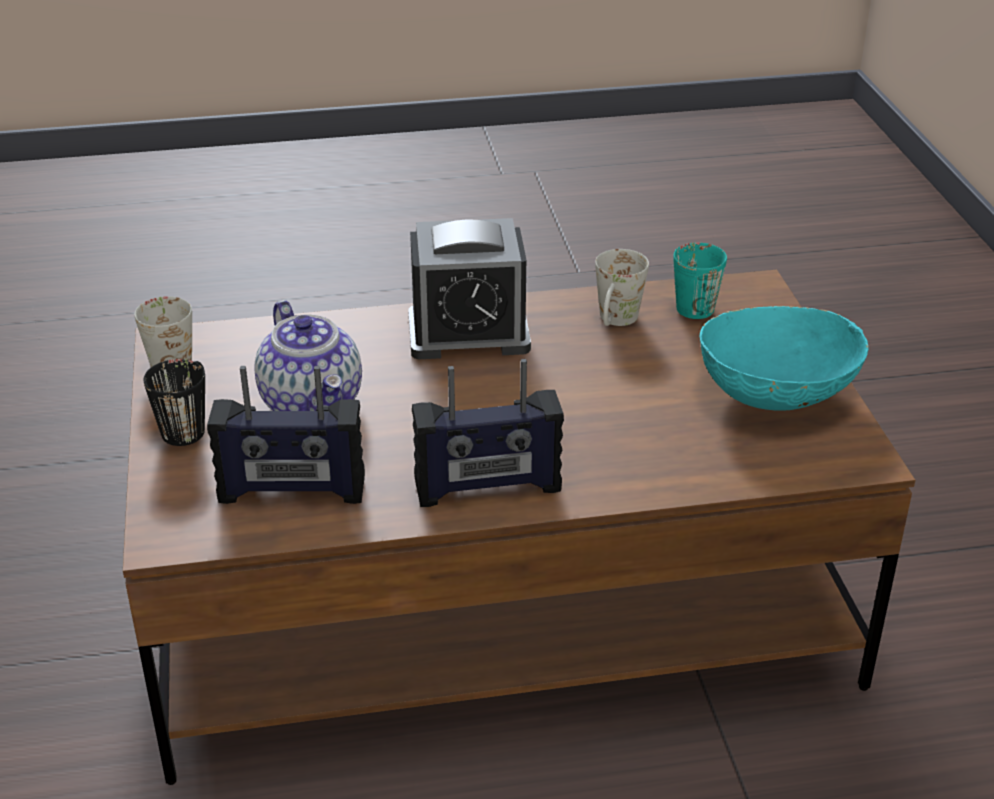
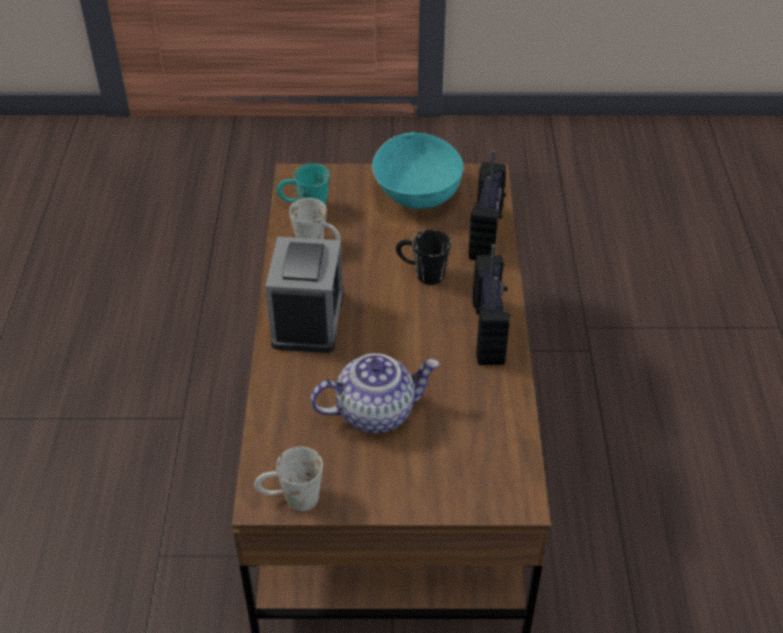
camera: 80 degrees left, 10 degrees up
(188, 424) = (386, 486): black mug -> black mug (421, 273)
(292, 492) = (478, 428): radio -> radio (487, 233)

